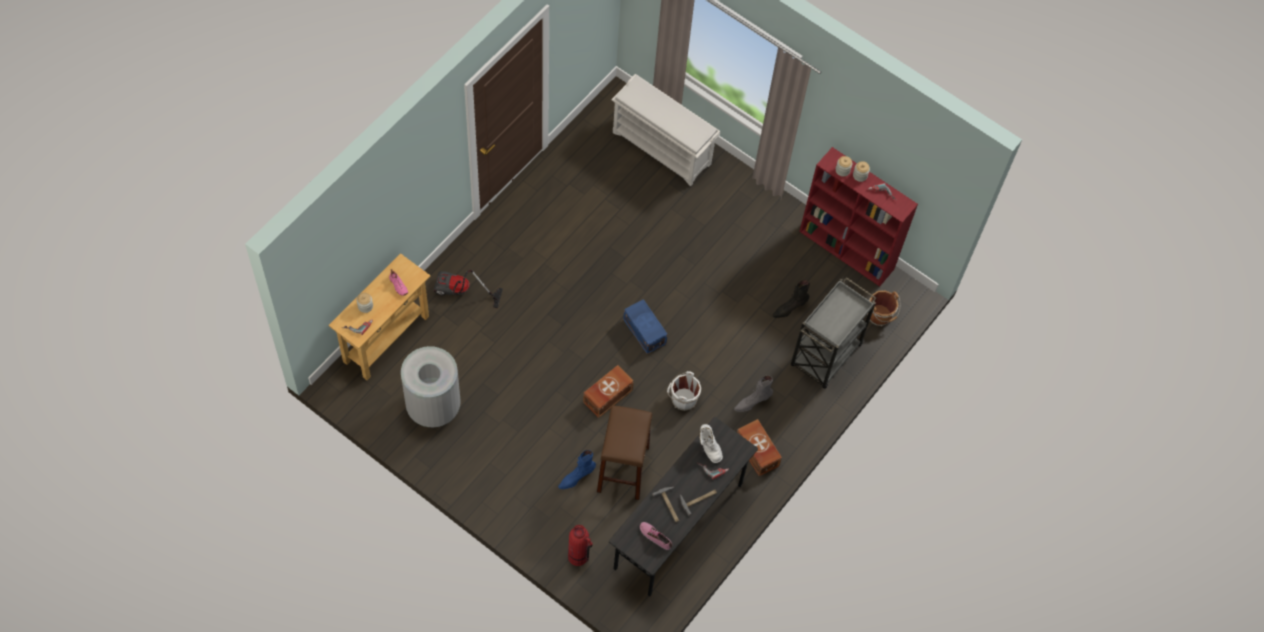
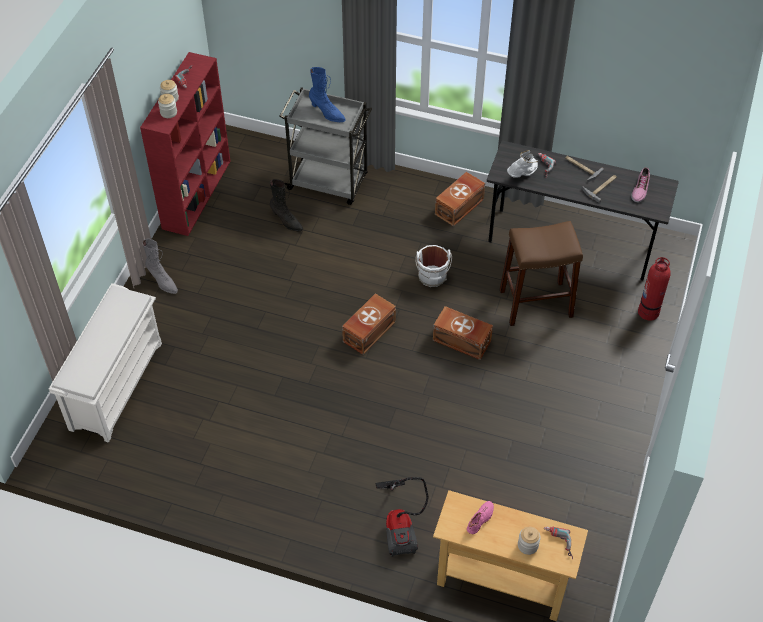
camera: 105 degrees left, 10 degrees down
(433, 406) = (561, 499): grey trash can -> none
(576, 478) = (568, 338): blue boot -> blue boot (327, 113)
(644, 331) = (368, 331): blue storage box -> brown storage box
(752, 402) = (408, 223): grey boot -> grey boot (162, 281)
(880, 316) = (265, 153): brown bucket -> none

